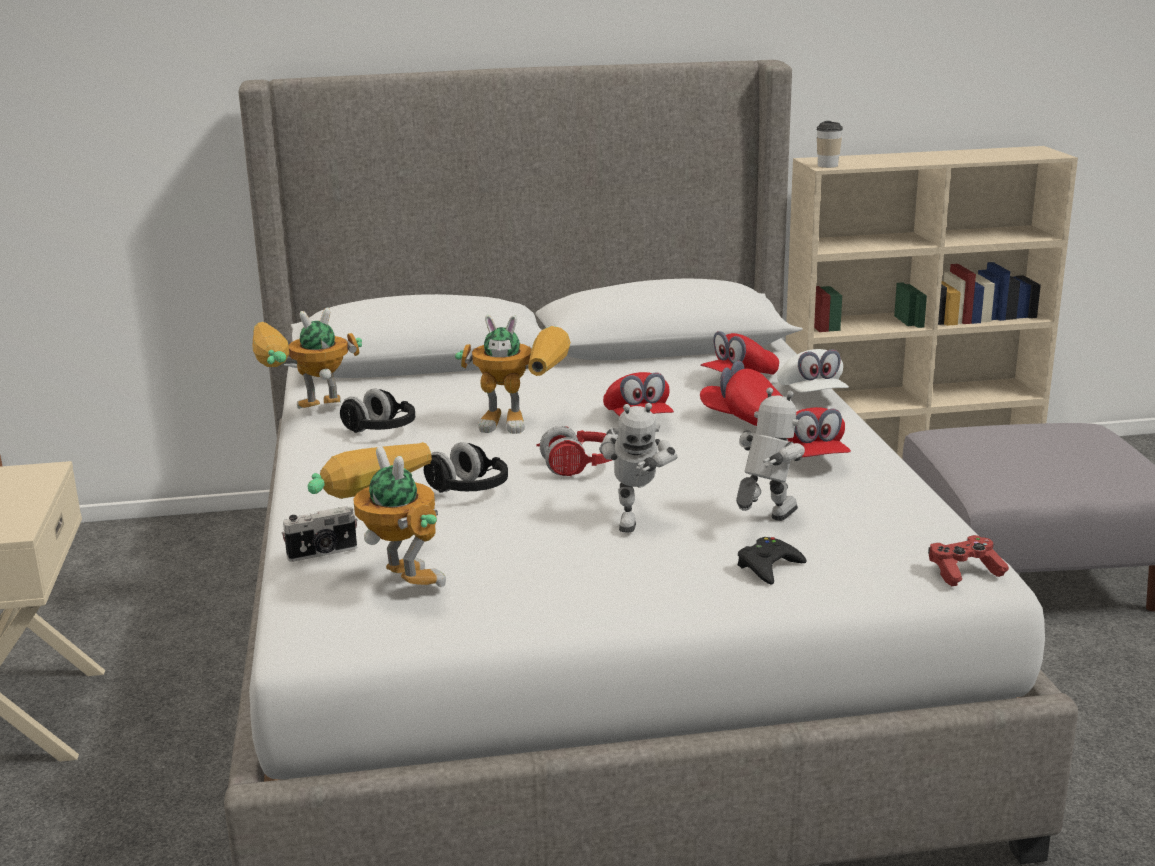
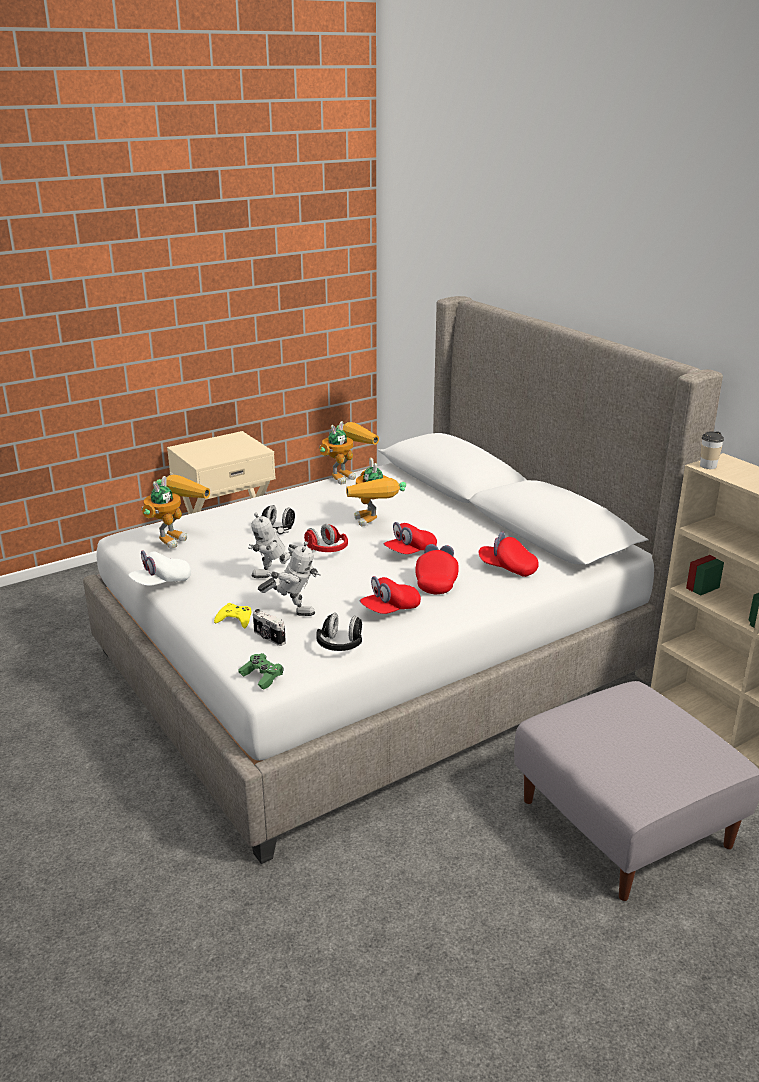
camera: 65 degrees right, 5 degrees up
(305, 415) = (346, 475): toy robot -> toy robot turned 90 degrees clockwise
(323, 553) = (195, 518): camera -> camera (268, 638)
(380, 431) = (340, 495): black headphones -> black headphones (341, 645)
(768, 567) = (235, 619): black game controller -> yellow game controller
(811, 395) = (501, 595): white cap -> white cap (161, 582)
(965, 572) = (262, 677): red game controller -> green game controller

